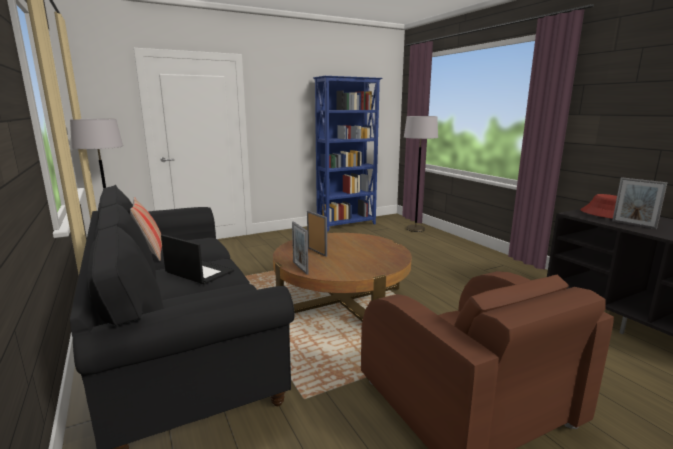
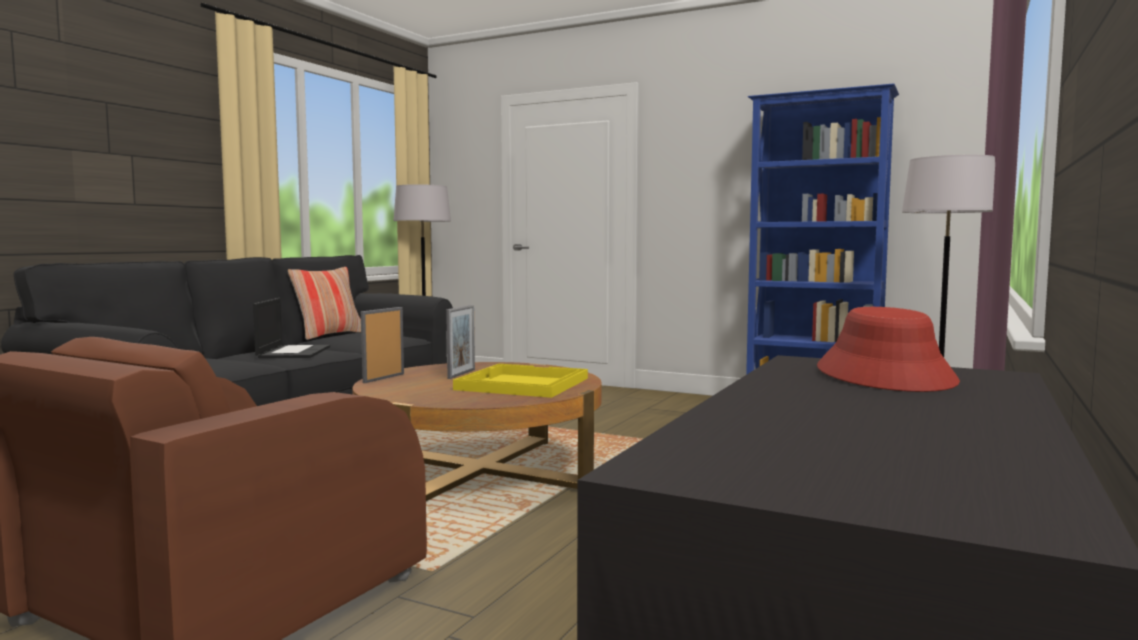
camera: 55 degrees right, 10 degrees down
(363, 247) = (521, 384): none -> yellow tray
(633, 224) = (810, 390): picture frame -> none

